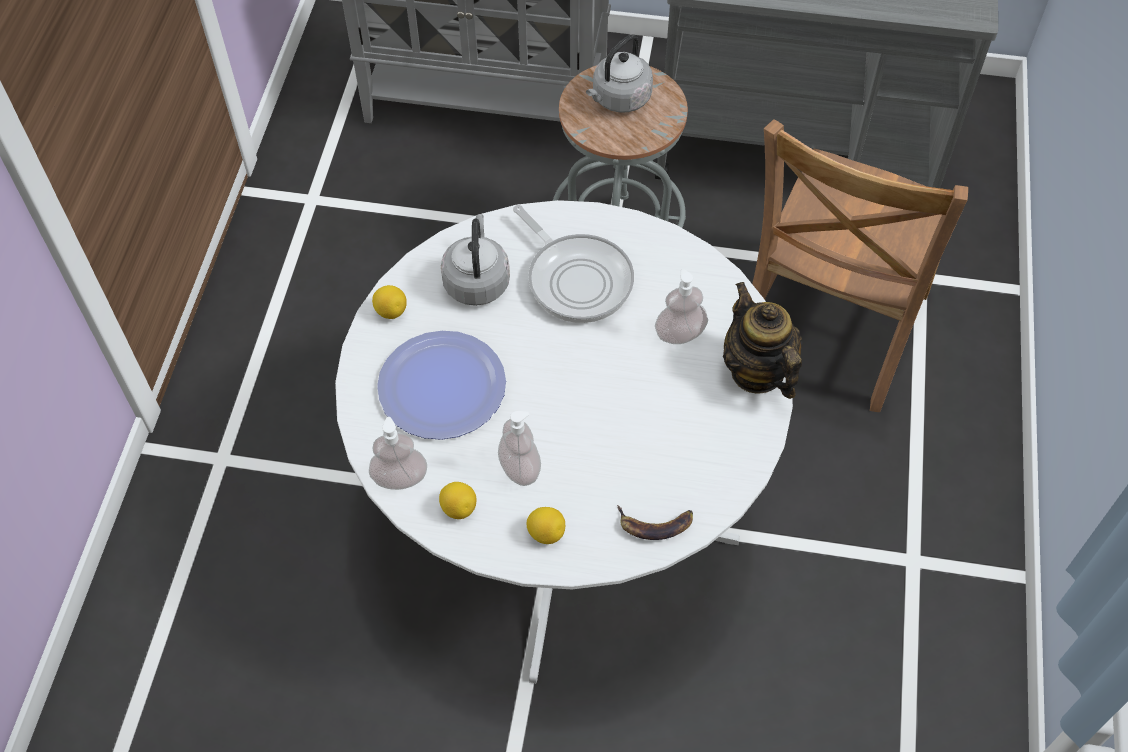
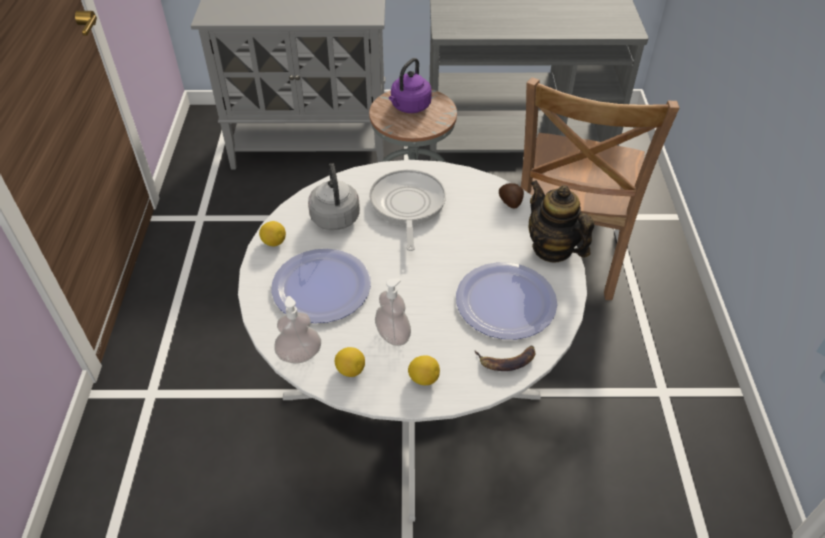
camera: 10 degrees left, 10 degrees down
(576, 278) = (407, 206): frying pan -> frying pan turned 135 degrees counterclockwise
(619, 99) = (409, 107): grey kettle -> purple kettle
(674, 442) = (505, 301): none -> plate
(680, 334) = (490, 232): soap dispenser -> none
(718, 292) = (510, 203): none -> potato

